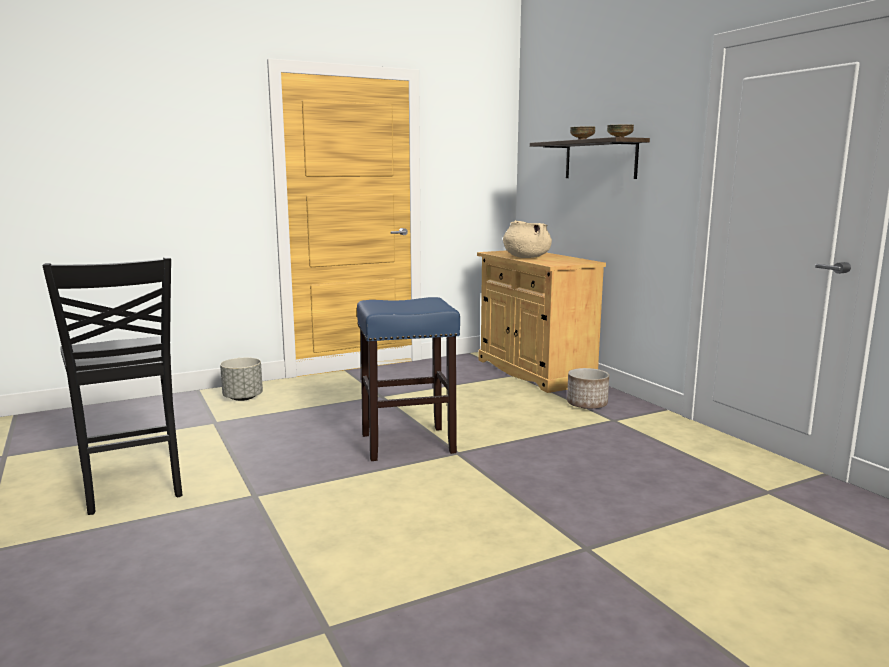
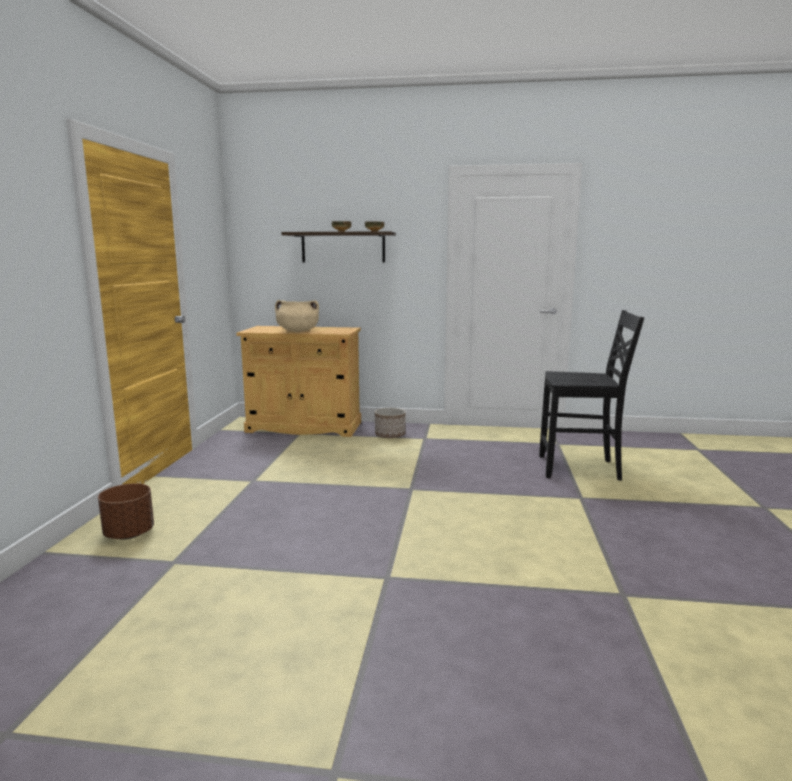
camera: 55 degrees left, 0 degrees up
(132, 485) = (274, 637): black chair -> black chair (580, 469)
(243, 398) = (129, 534): grey planter -> brown planter
(409, 443) = (370, 498): blue stool -> none

